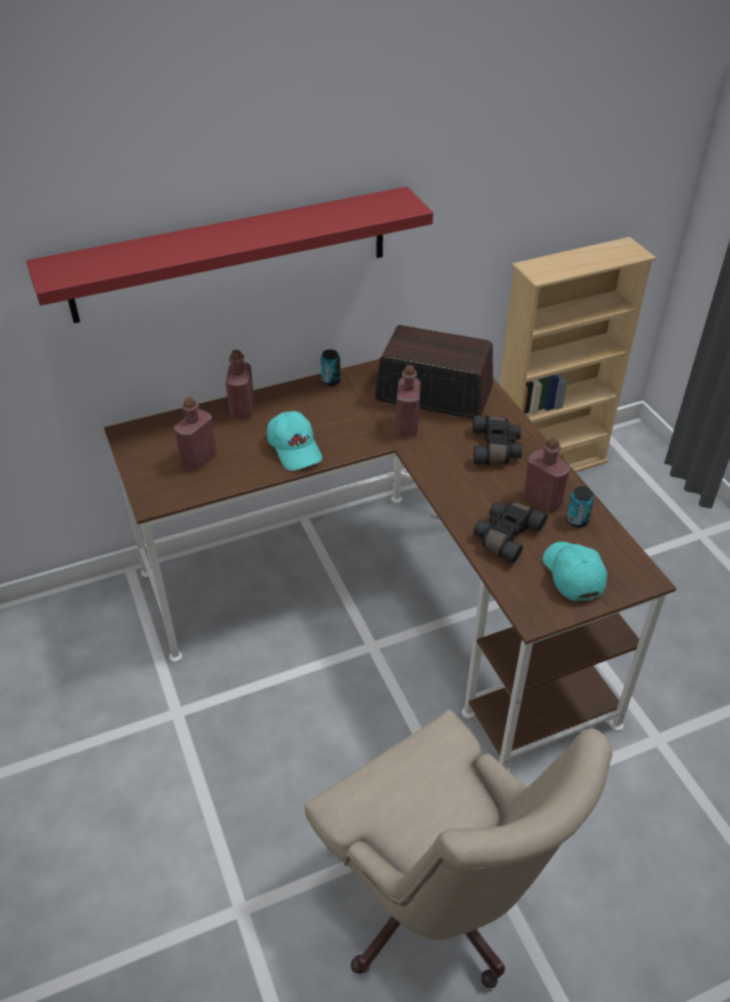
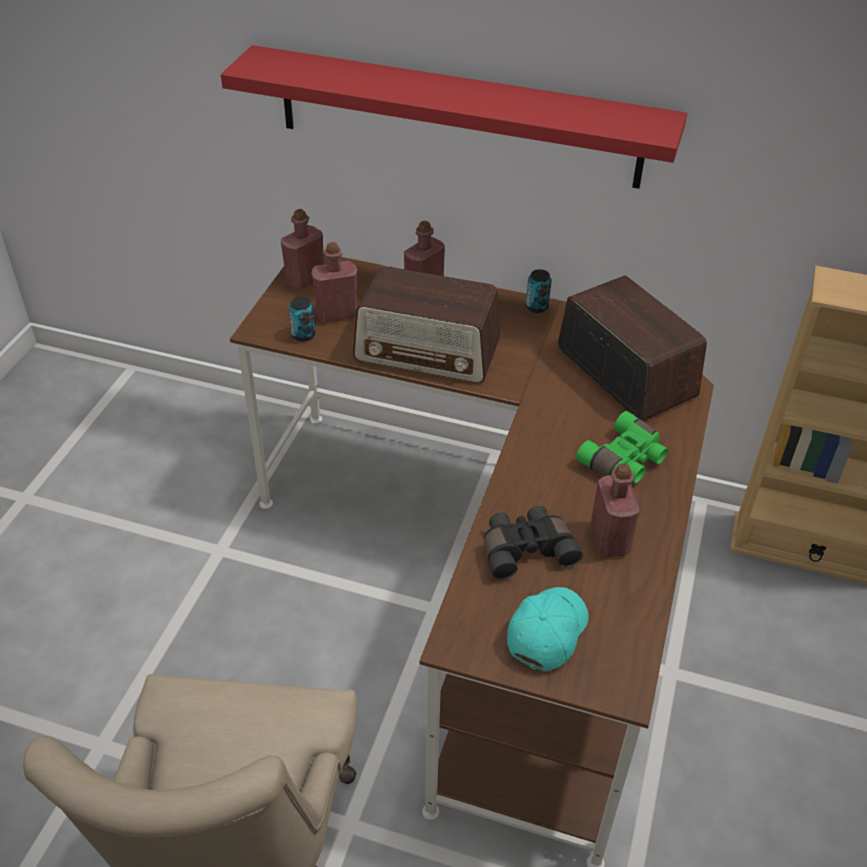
camera: 40 degrees right, 0 degrees up
(295, 449) = (428, 351): turquoise cap -> radio
(407, 426) = (558, 388): red bottle -> red bottle (305, 280)
(496, 449) = (624, 461): black binoculars -> green binoculars
(577, 520) = (622, 583): can -> can (303, 335)

